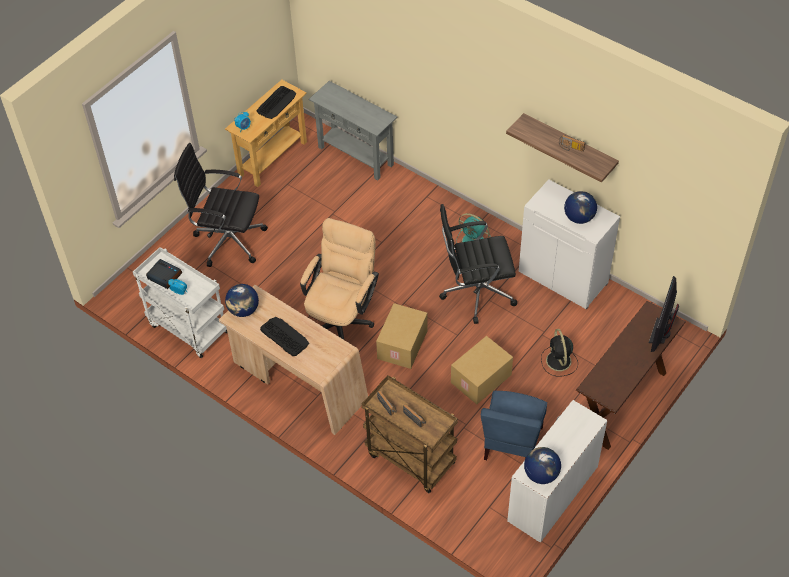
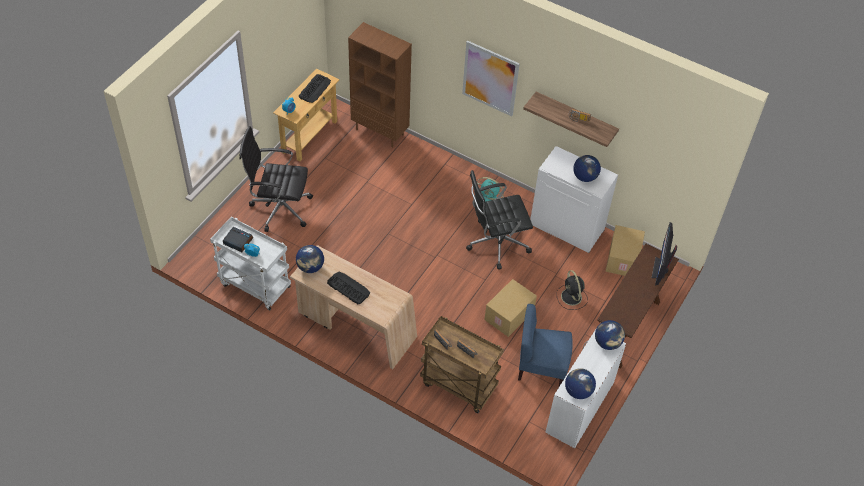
camera: 10 degrees left, 0 degrees up
(342, 318) = (386, 270): beige office chair -> none
(355, 156) = (380, 132): grey console table -> brown bookcase
(403, 345) = (440, 290): cardboard box -> cardboard box (623, 259)
(473, 96) = (490, 78): none -> picture
(511, 443) = (541, 367): blue chair -> blue chair turned 90 degrees clockwise
(584, 418) = (607, 343): none -> globe

